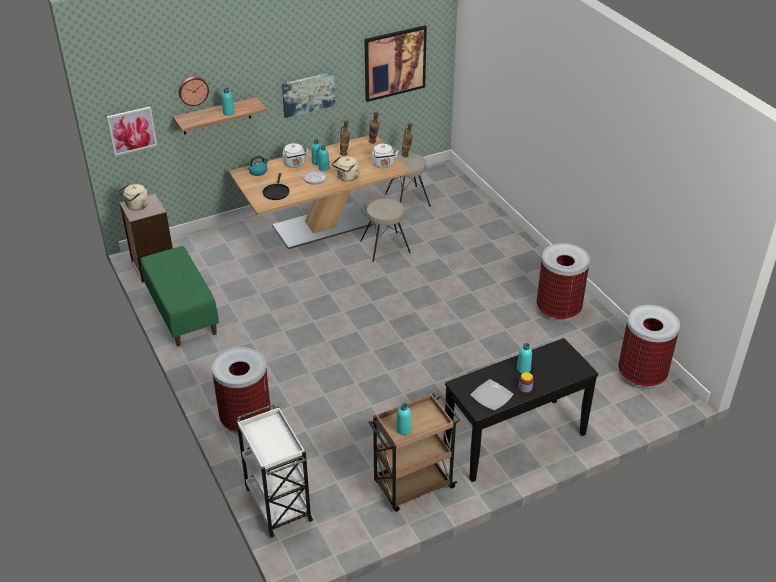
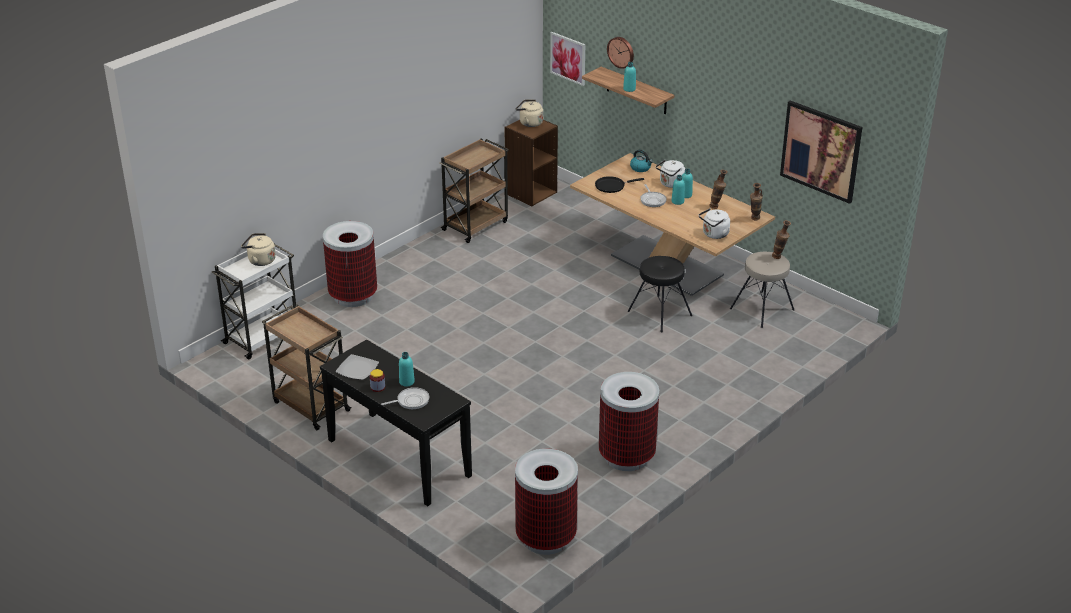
camera: 70 degrees right, 5 degrees down
(181, 312) = (476, 225): green bench -> brown cart
(308, 94) = (723, 125): picture -> none
(347, 178) = (670, 218): beige kettle -> beige kettle (260, 260)
(385, 247) = (659, 313): beige stool -> black stool
(403, 429) = (291, 327): turquoise bottle -> none
(552, 372) = (411, 401): none -> frying pan

